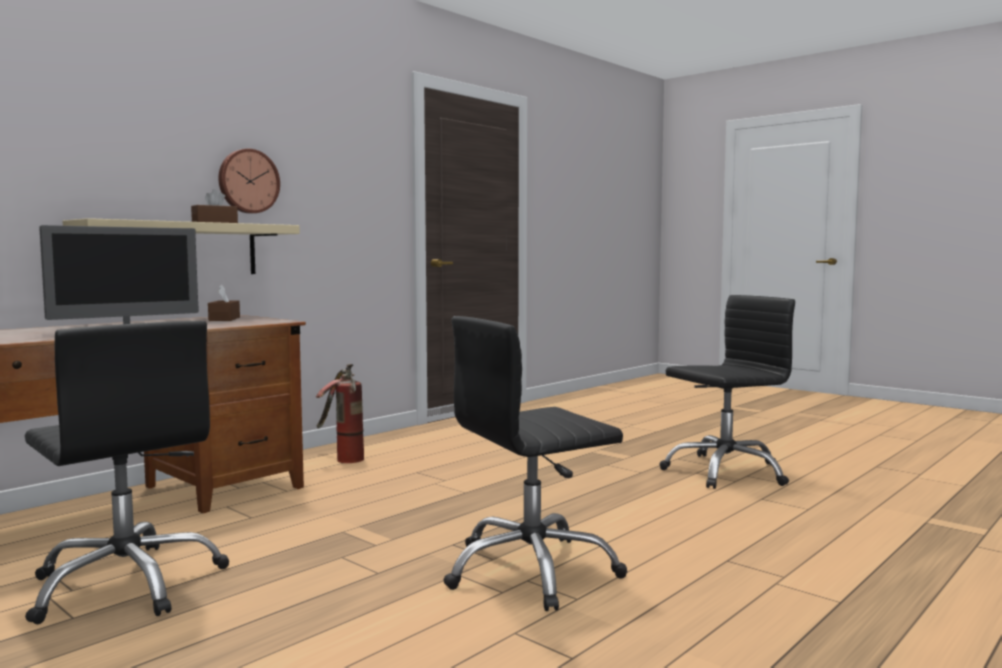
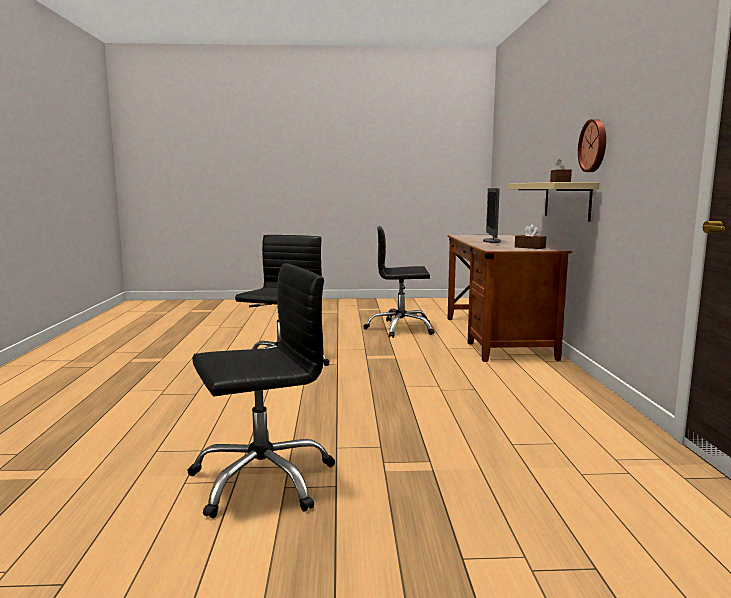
camera: 135 degrees right, 5 degrees up
(341, 458) = (549, 382): fire extinguisher -> none
(725, 471) = (262, 480): black office chair -> black office chair turned 135 degrees counterclockwise

